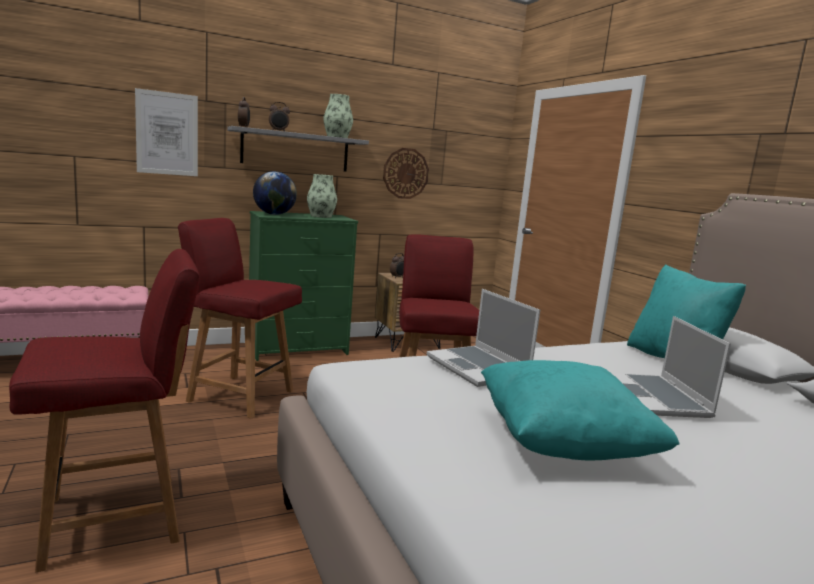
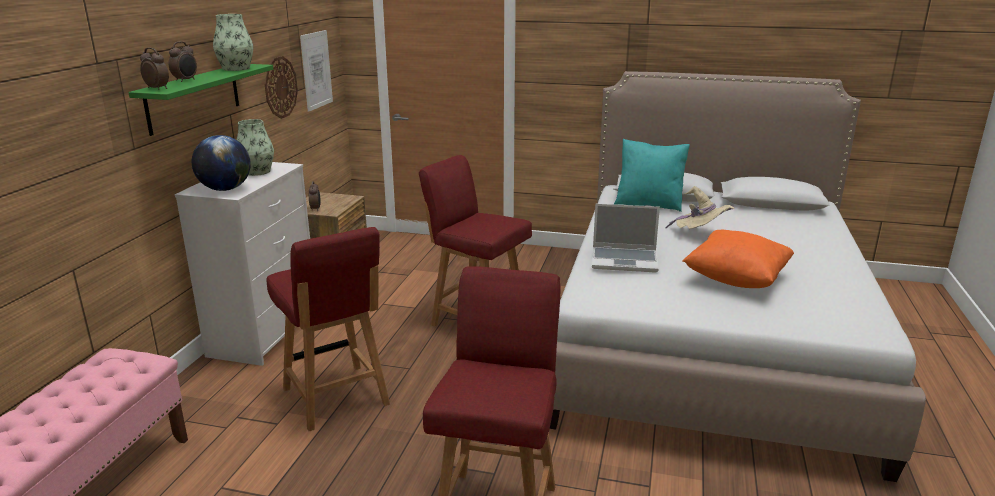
camera: 50 degrees left, 10 degrees up
(167, 133) = (71, 127): picture -> picture (316, 70)
(239, 395) = (336, 398): red chair -> red chair turned 90 degrees counterclockwise
(295, 150) = (194, 98): grey shelf -> green shelf
(298, 349) = (265, 332): green dresser -> white dresser
(562, 443) = (736, 279): turquoise pillow -> orange pillow
(656, 398) = (700, 234): laptop -> beige hat

